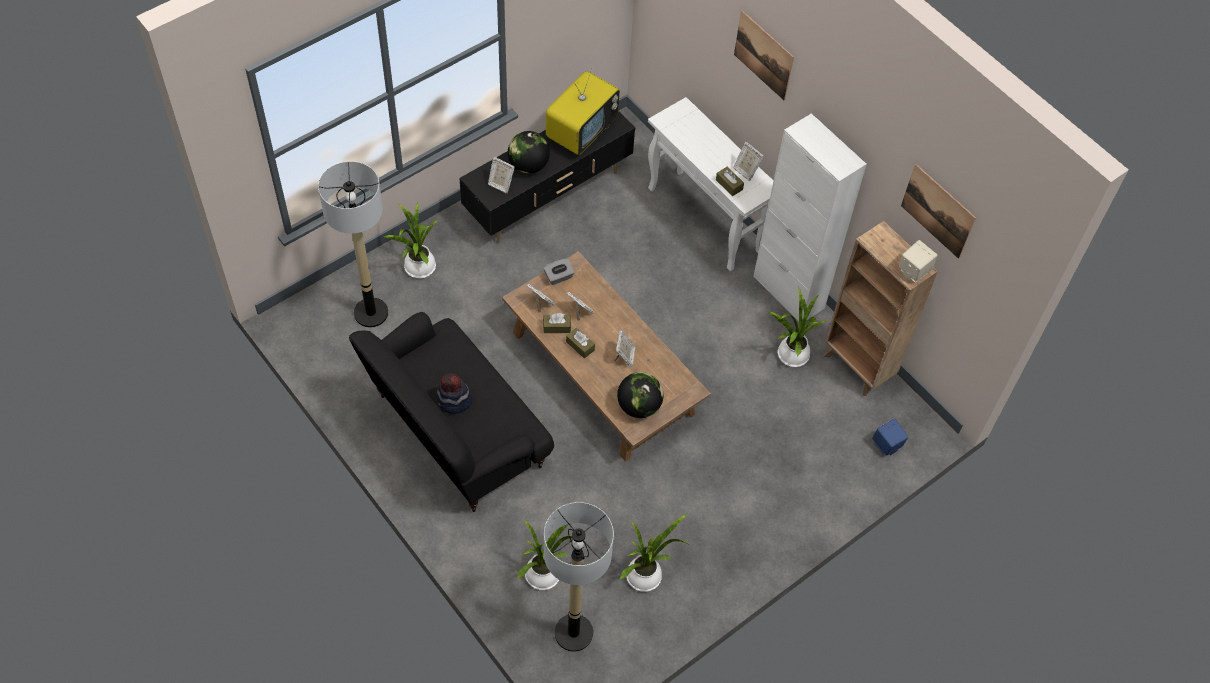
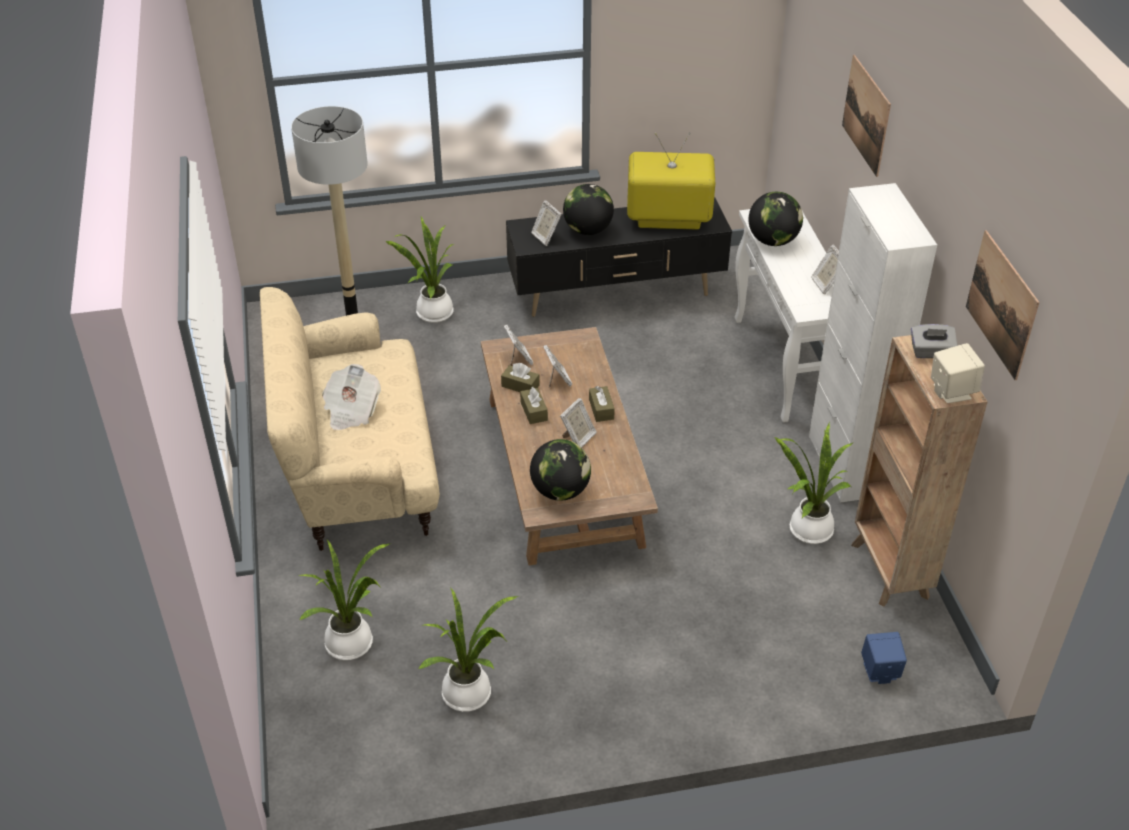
camera: 30 degrees right, 15 degrees down
(454, 401) = (351, 410): hat -> newspaper
(456, 434) = (359, 470): black sofa -> beige sofa
(559, 277) = (556, 342): grey tissue box -> grey tissue box (931, 352)
(574, 633) = (339, 720): floor lamp -> none
(581, 132) = (667, 218): television -> television turned 150 degrees counterclockwise
(688, 141) = (773, 241): none -> globe
(729, 185) = (796, 291): brown tissue box -> brown tissue box (601, 409)

